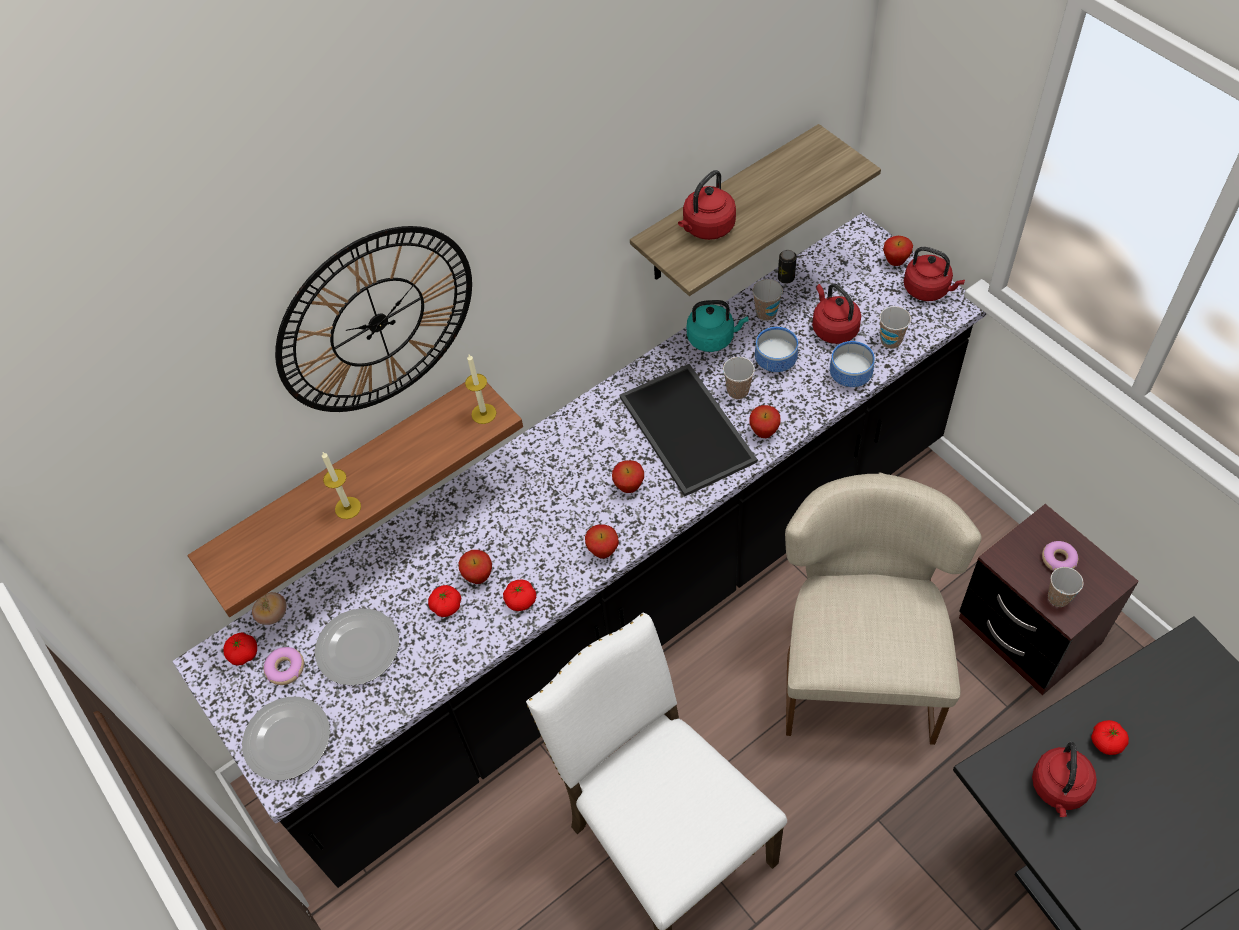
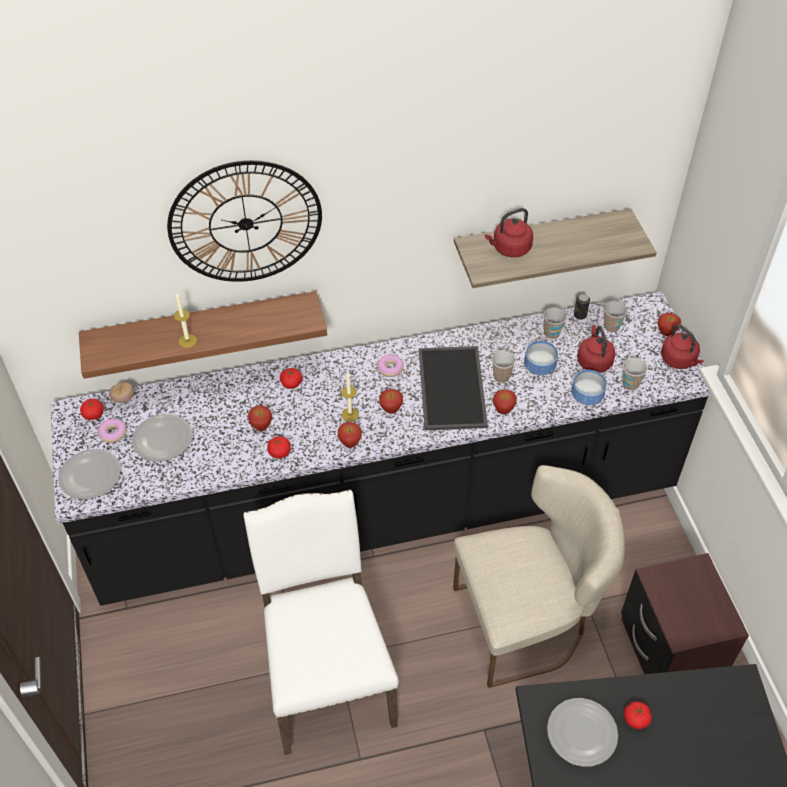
camera: 20 degrees right, 5 degrees down
(446, 606) = (231, 436): tomato -> tomato (291, 383)
(483, 413) = (304, 316): candle -> candle (350, 414)
(713, 338) = (505, 336): turquoise kettle -> none
(858, 667) = (527, 621): beige chair -> beige chair turned 45 degrees clockwise
(1058, 559) = (695, 595): donut -> donut (390, 368)
(1058, 598) = (679, 621): cup -> cup (611, 327)
(1059, 789) = (582, 734): red kettle -> plate

